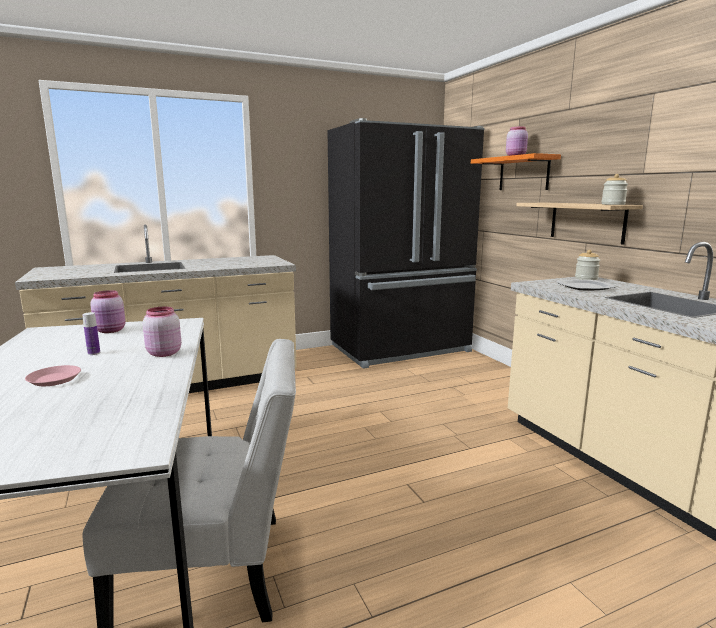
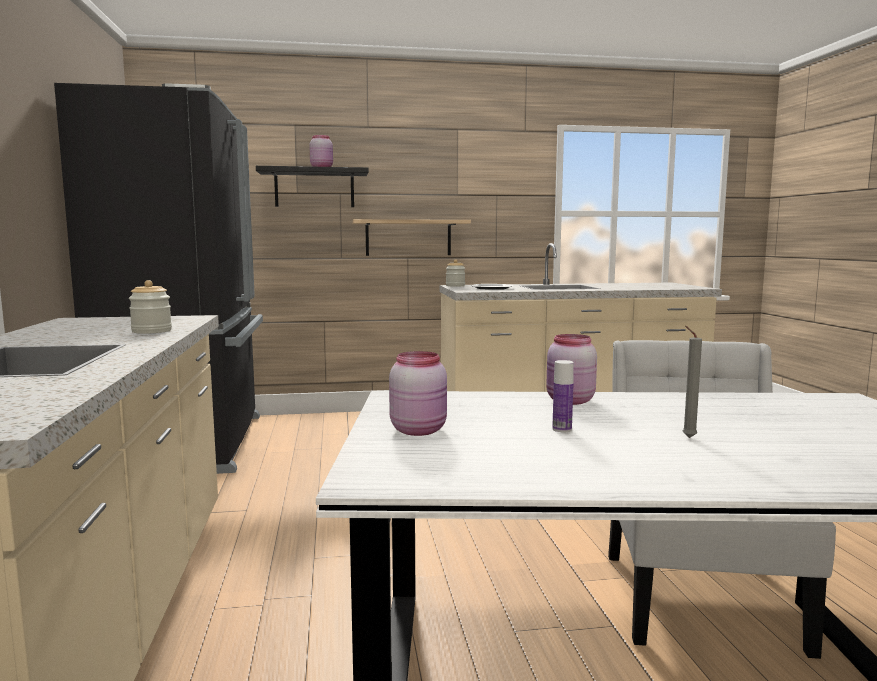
camera: 75 degrees left, 5 degrees down
(55, 379) = (687, 437): pink plate -> grey candle
(524, 173) = (314, 188): orange shelf -> black shelf
(613, 204) = (454, 219): jar -> jar (151, 331)

